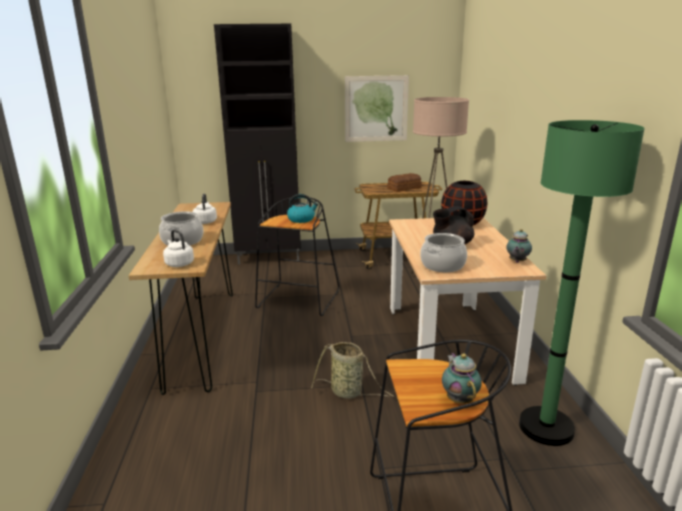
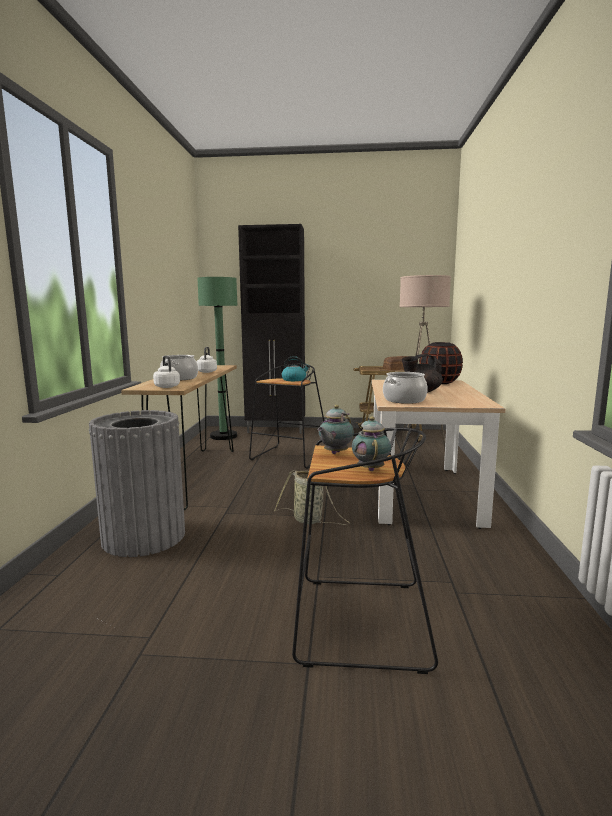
camera: 10 degrees right, 10 degrees down
(179, 436) = (144, 537): none -> grey trash can
(376, 109) = (376, 300): picture -> none
(517, 261) = (479, 401): teapot -> teapot (334, 453)
(546, 427) = (503, 562): green floor lamp -> green floor lamp (223, 436)

